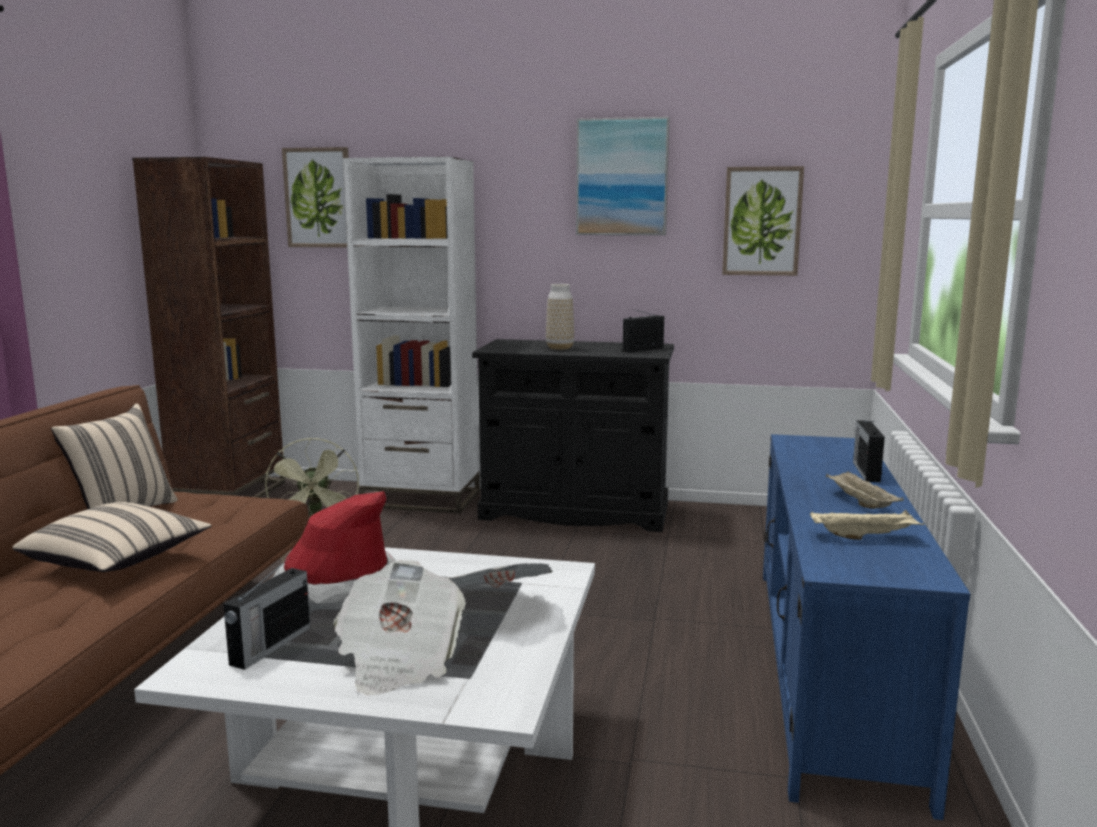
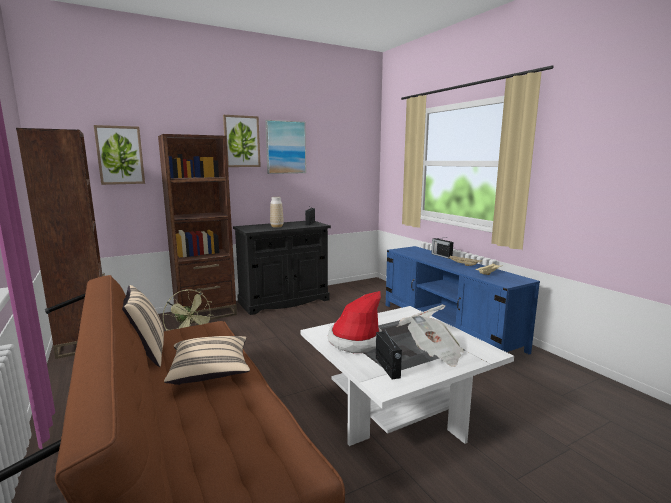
camera: 40 degrees left, 0 degrees up
(421, 499) = (205, 313): white bookcase -> brown bookcase
(762, 221) = (340, 166): picture -> picture (241, 141)

